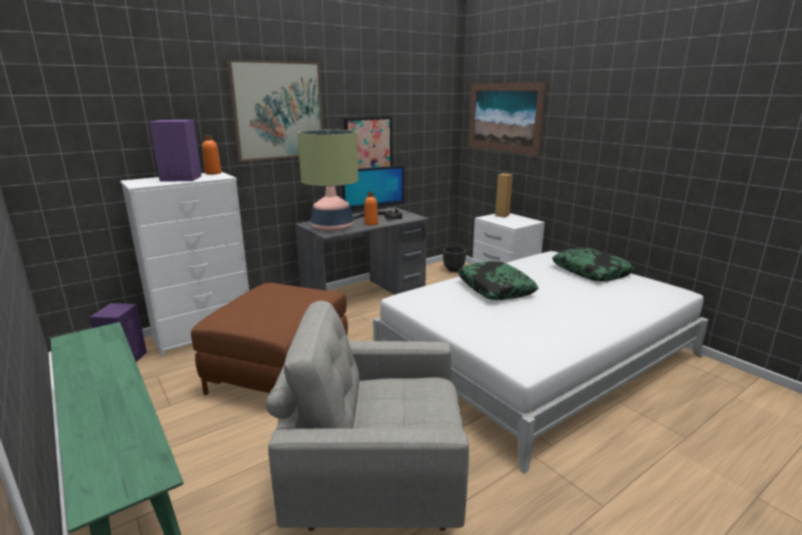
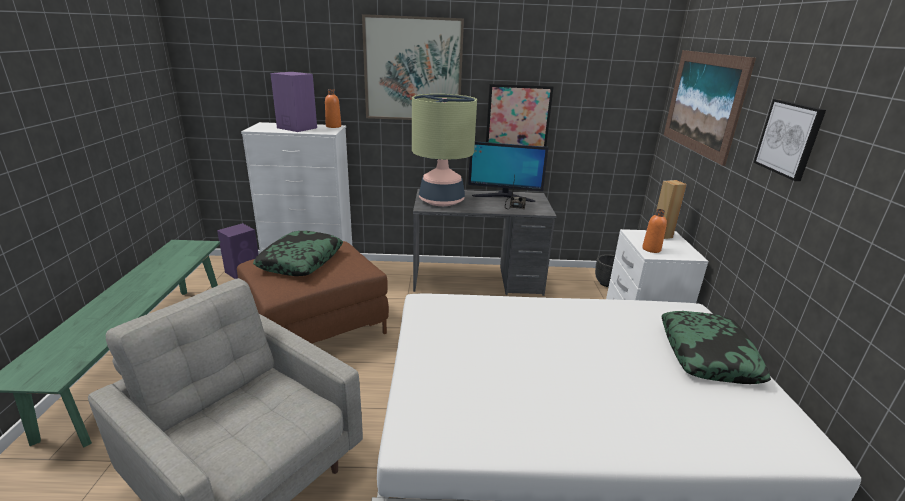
camera: 35 degrees right, 5 degrees up
(371, 224) = (483, 207): orange bottle -> orange bottle (651, 249)
(495, 288) = (535, 327): pillow -> pillow (301, 261)
(590, 128) = (789, 138): none -> picture

